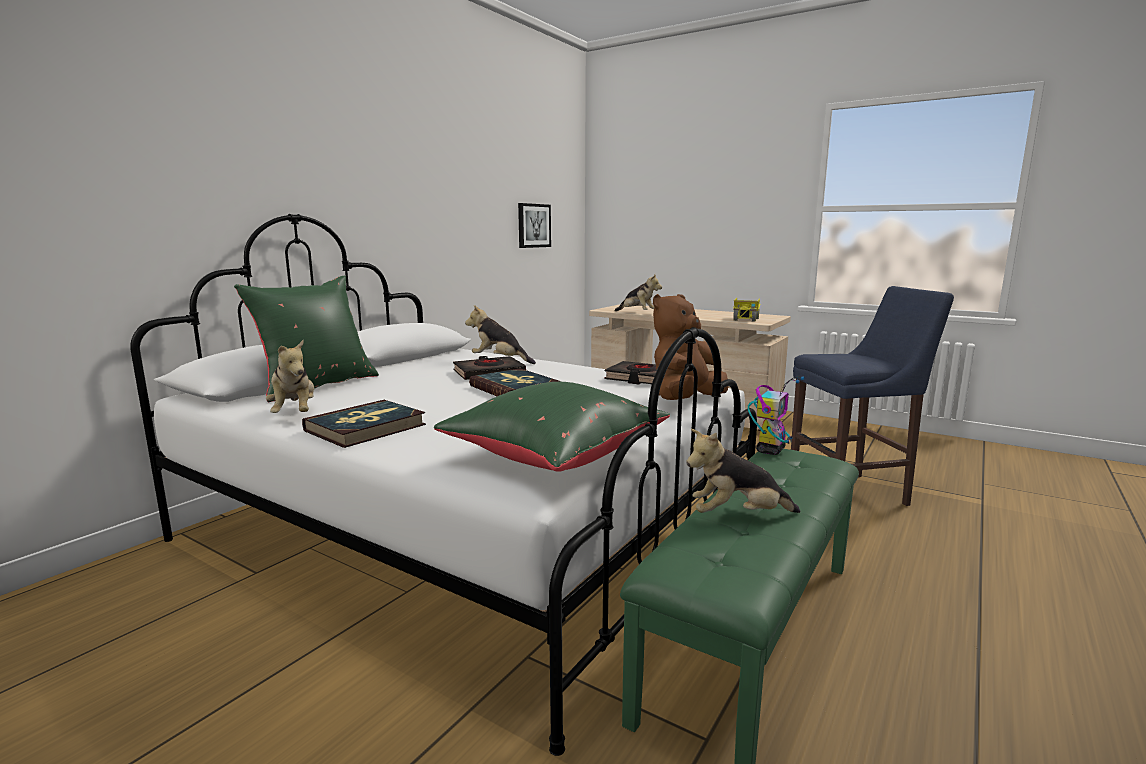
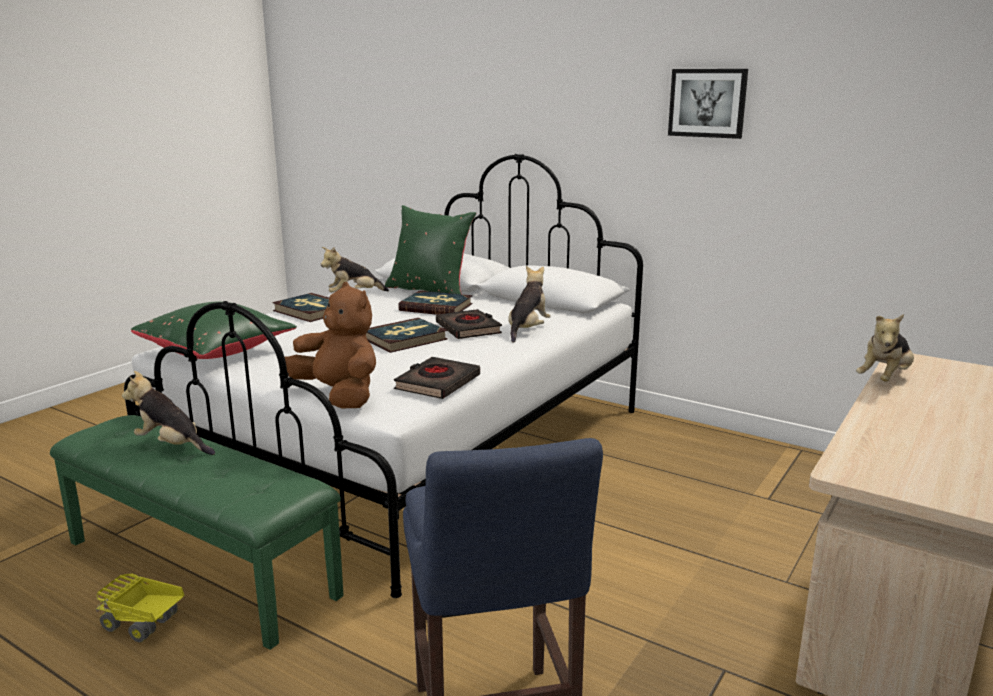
camera: 90 degrees right, 5 degrees up
(398, 382) = (436, 307): none -> book
(533, 225) = (915, 187): picture -> picture (707, 103)
(737, 516) = (171, 446): plush toy -> plush toy turned 60 degrees counterclockwise
(745, 319) = (890, 464): toy truck -> toy truck (143, 624)
(770, 450) = (305, 480): toy robot -> none

